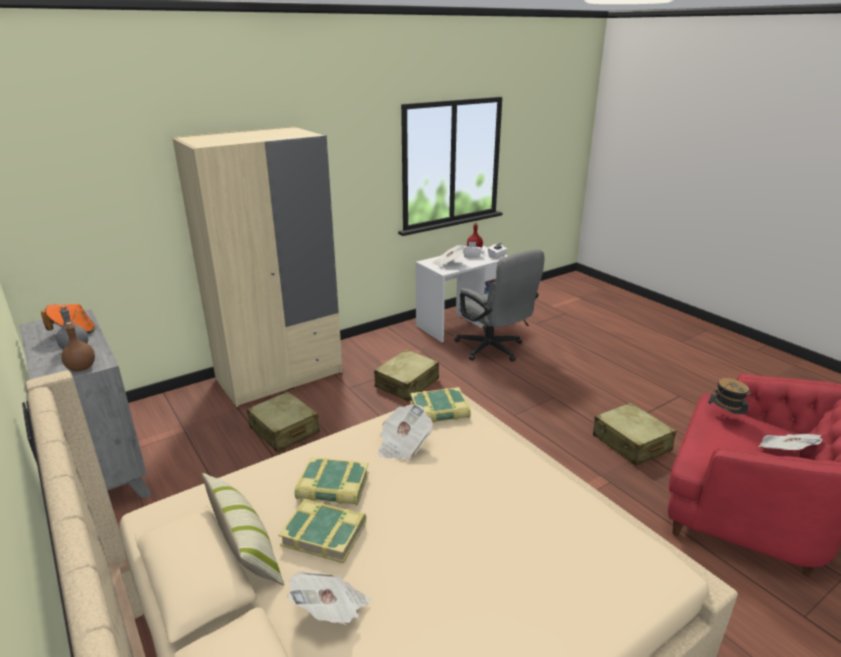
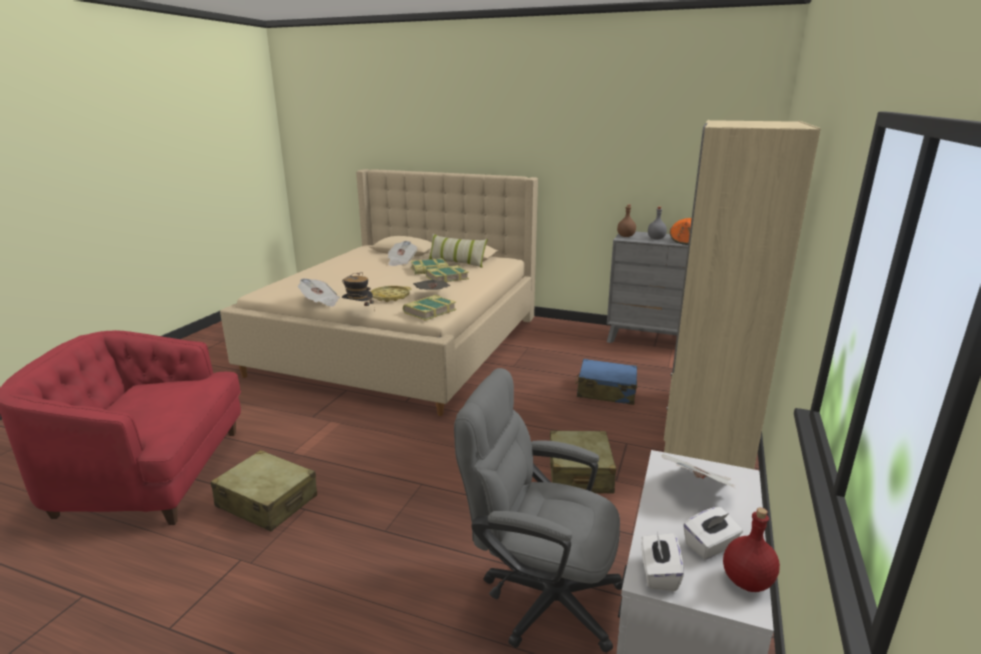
camera: 145 degrees right, 5 degrees down
(284, 431) = (606, 391): beige suitcase -> blue suitcase
(459, 462) = (390, 297): none -> yellow tray
(724, 419) = (164, 418): hat -> hat (358, 311)
(784, 452) = (118, 401): newspaper -> newspaper (320, 302)

